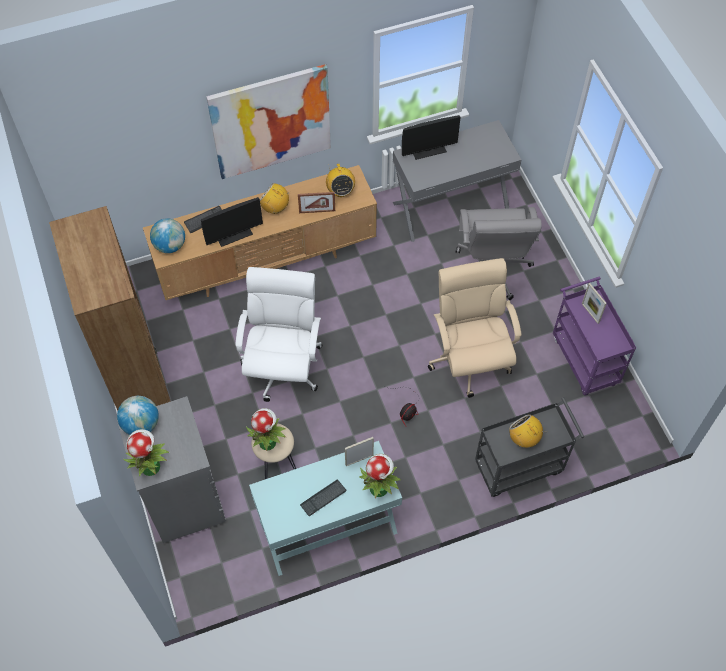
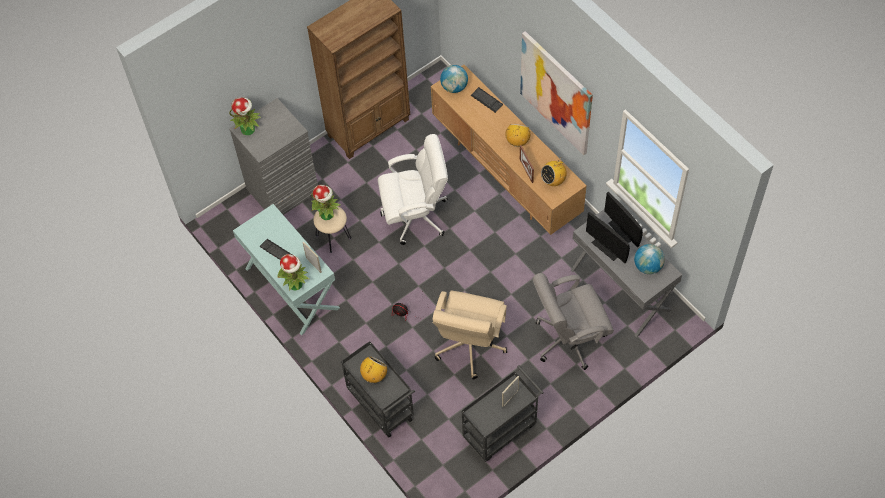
camera: 75 degrees right, 0 degrees up
(141, 424) = (277, 113): globe -> globe (648, 266)
(234, 235) = (481, 123): monitor -> monitor (607, 247)
(469, 359) = (470, 345): beige office chair -> beige office chair turned 135 degrees clockwise
(582, 360) = (501, 432): purple cart -> grey cart

